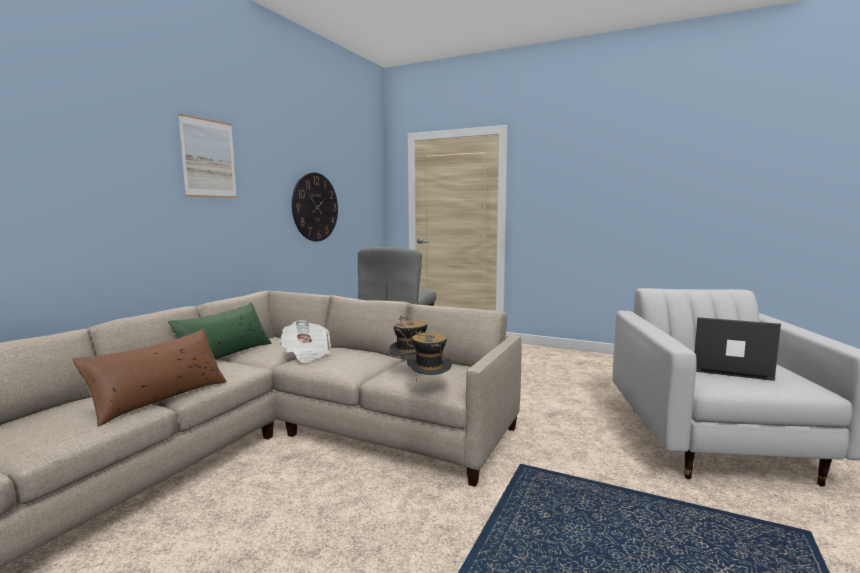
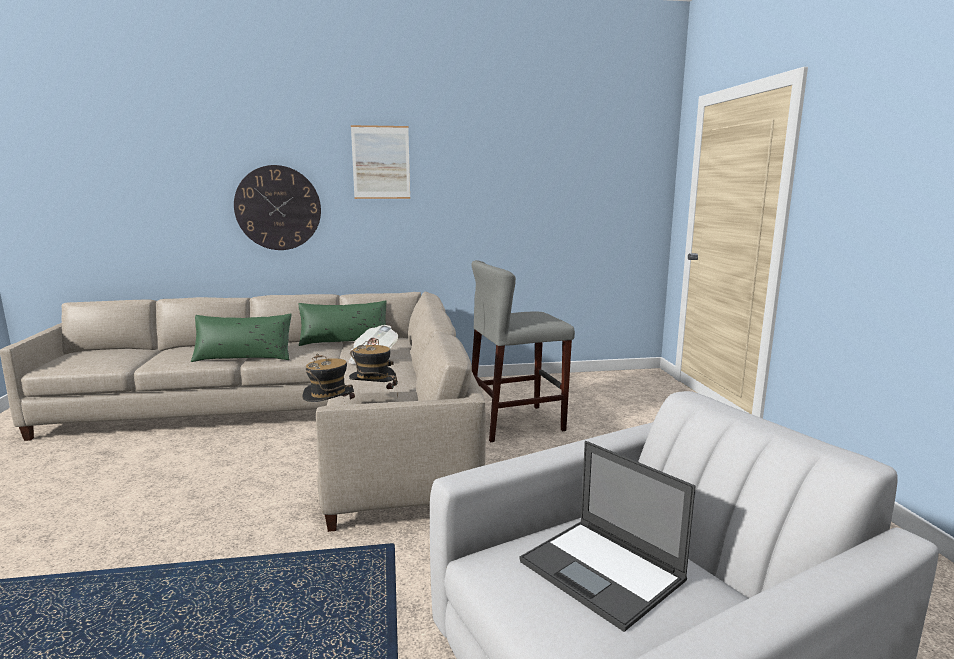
camera: 55 degrees right, 5 degrees up
(160, 398) = (244, 357): brown pillow -> green pillow
(315, 207) = (524, 206): wall clock -> wall clock (278, 208)
(727, 367) = (603, 572): laptop -> laptop turned 150 degrees clockwise

